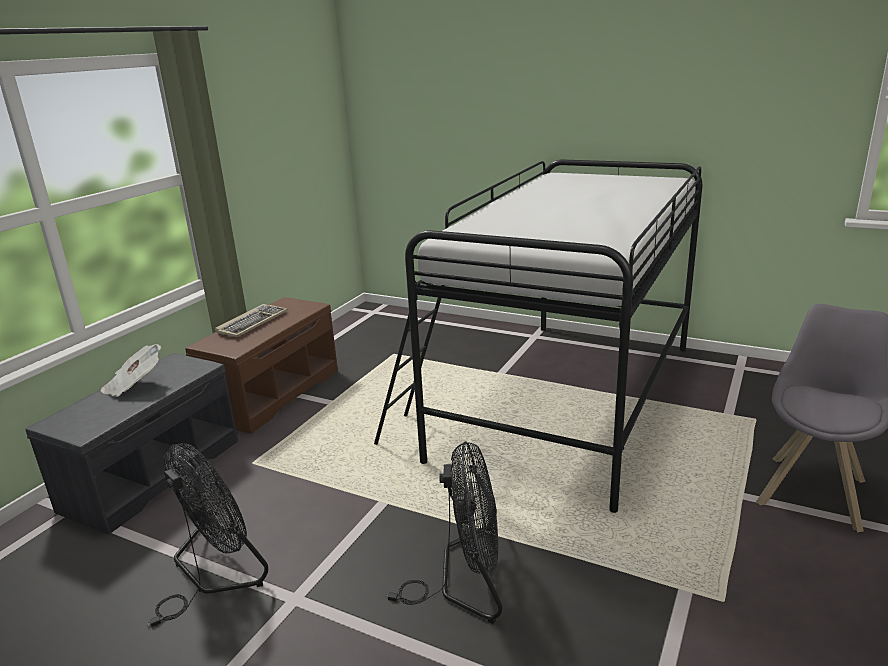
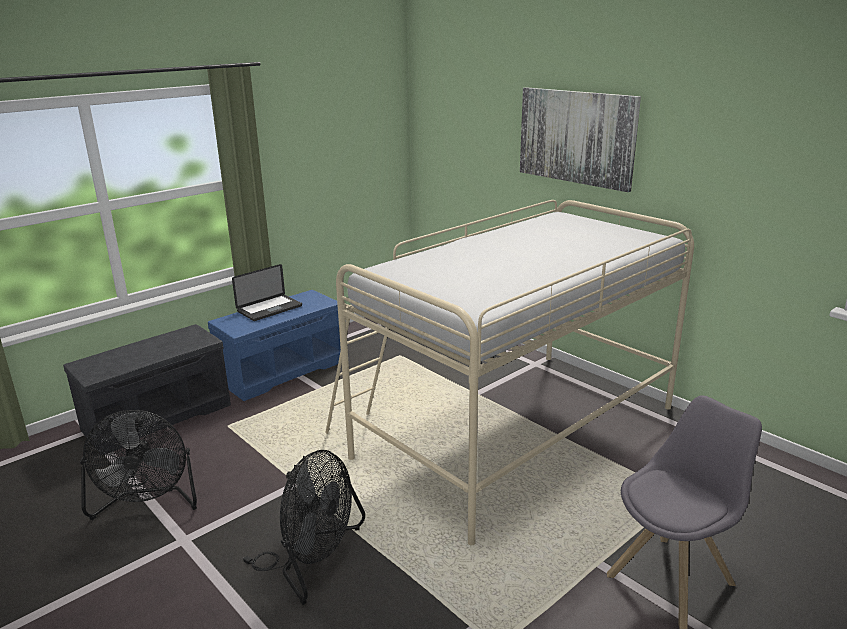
camera: 20 degrees right, 0 degrees up
(134, 385) = (150, 346): newspaper -> none
(208, 570) = (144, 501): black fan -> black fan turned 105 degrees clockwise
(252, 322) = (269, 309): keyboard -> laptop
(273, 393) = (282, 370): brown bench -> blue bench
(560, 93) = (576, 137): none -> picture
(565, 400) = (512, 432): black bed -> beige bed

